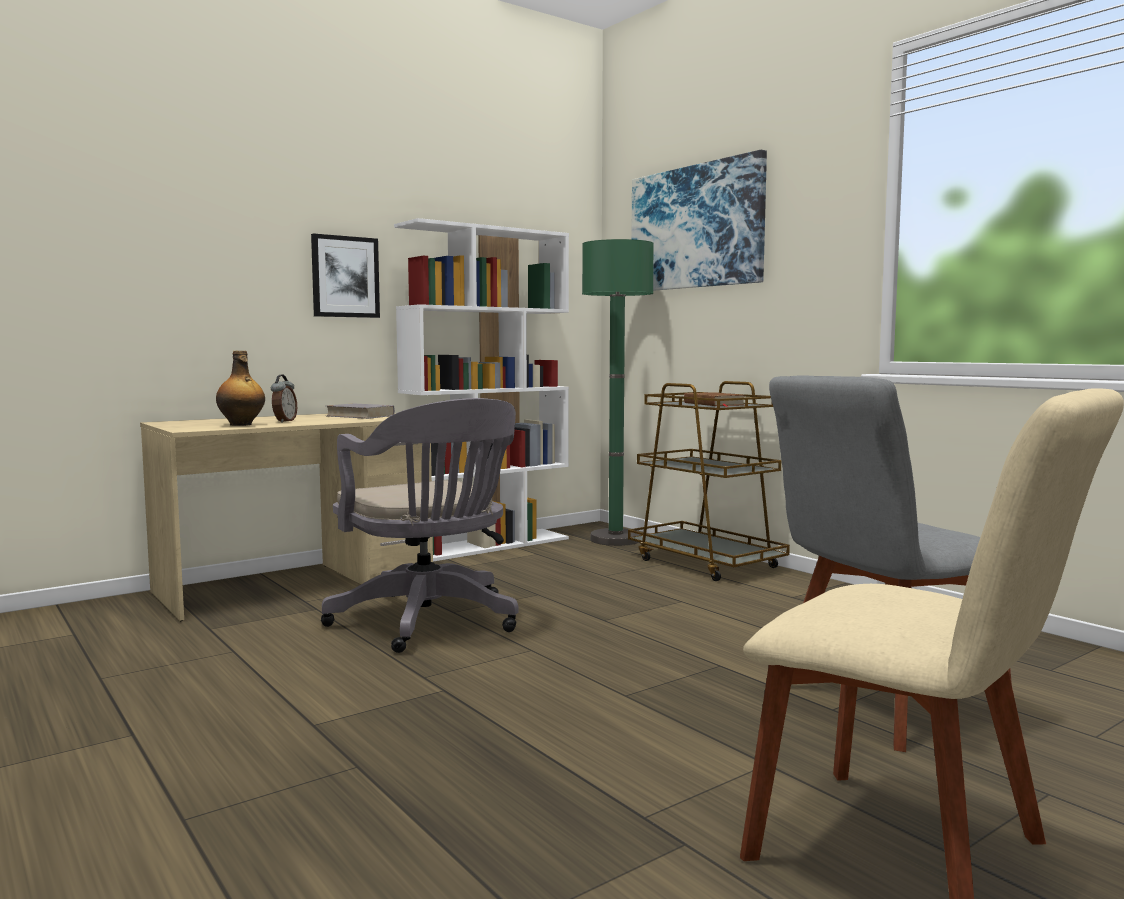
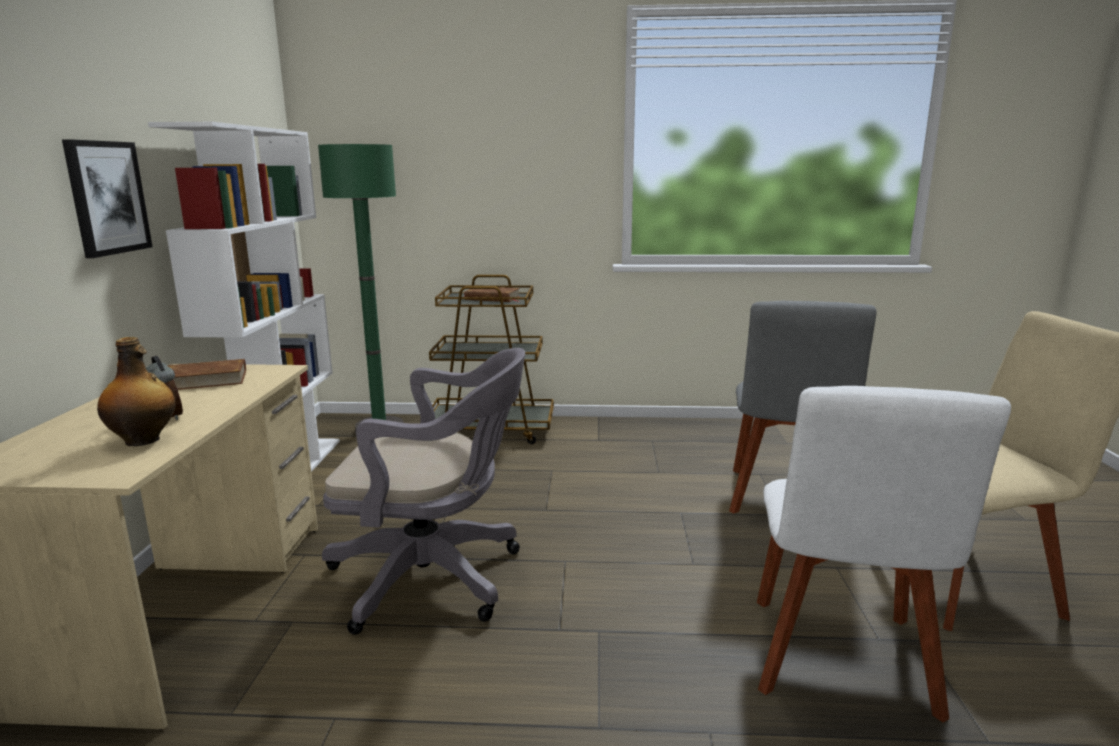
camera: 50 degrees left, 10 degrees up
(360, 416) = (205, 380): grey book -> brown book
(559, 804) = (841, 662): none -> white chair
(696, 227) = (425, 132): picture -> none

